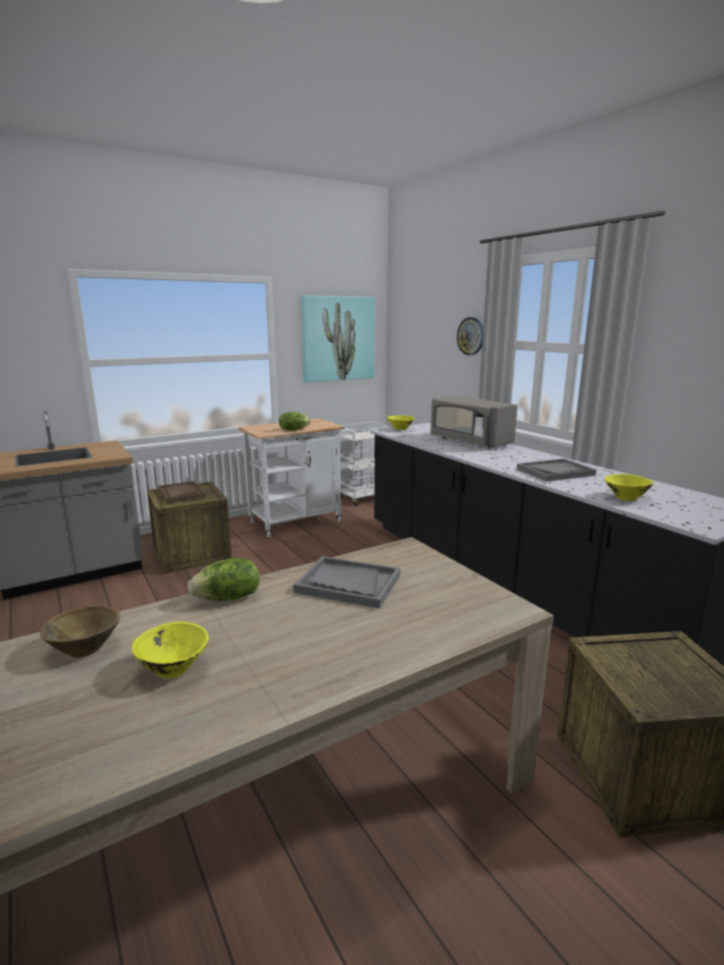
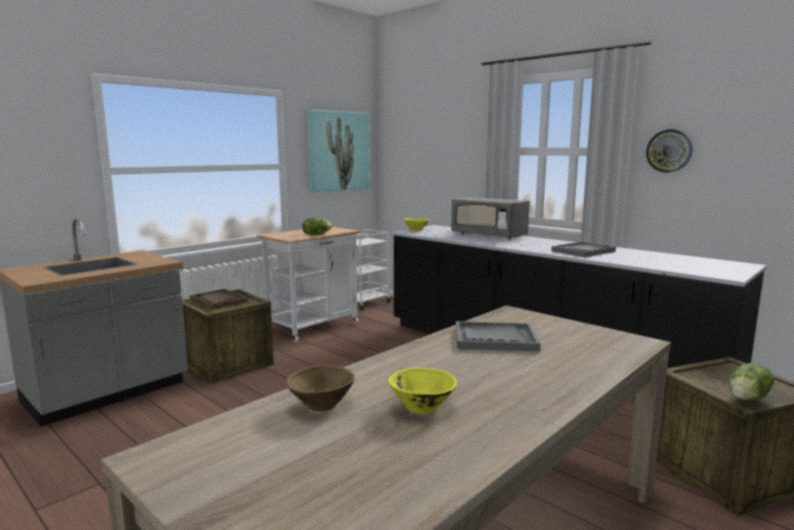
camera: 15 degrees left, 5 degrees down
(228, 598) = (406, 358): lettuce -> lettuce (748, 398)
(471, 336) = (471, 145): wall clock -> wall clock (669, 151)
(626, 498) = (655, 263): yellow bowl -> none

